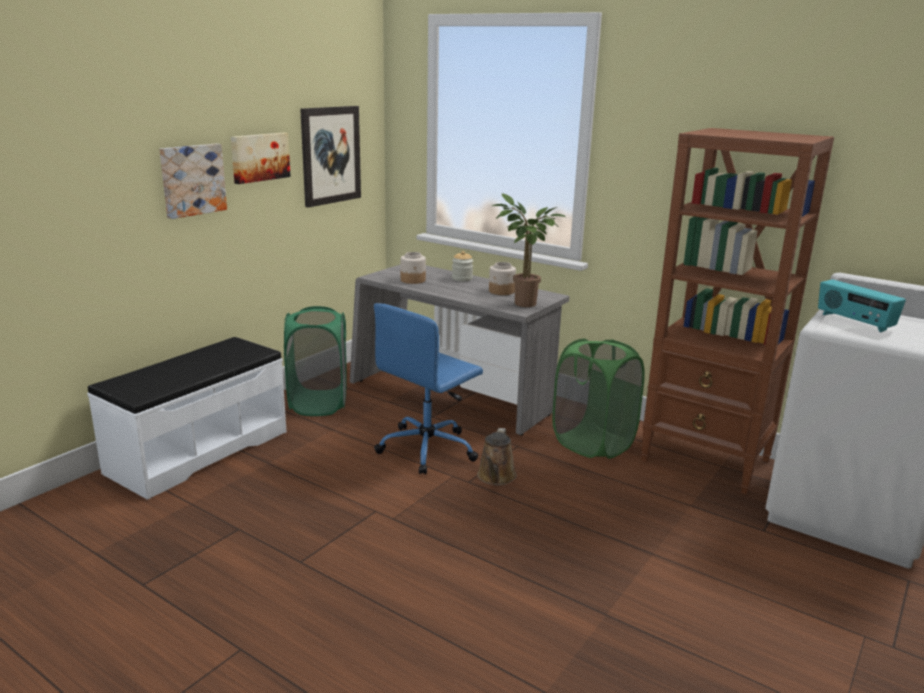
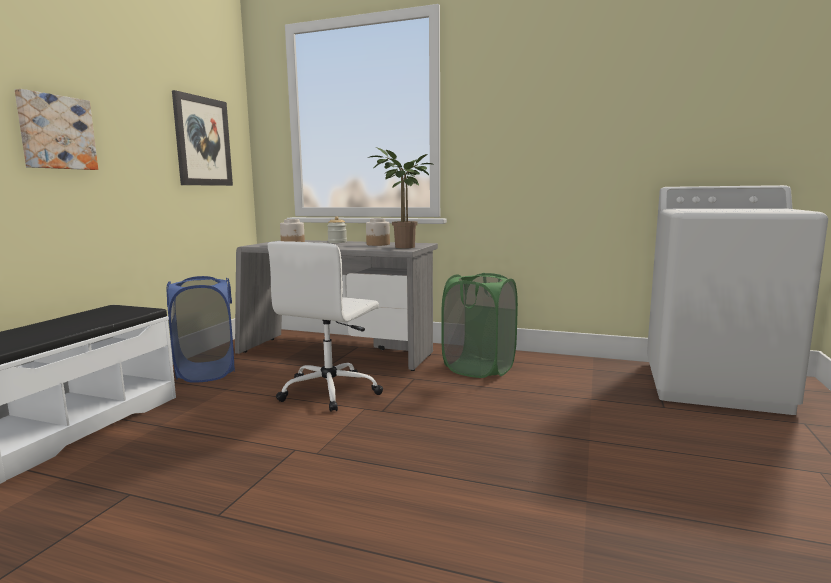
camera: 15 degrees left, 10 degrees down
(259, 157) = (132, 126): picture -> none
(318, 403) = (206, 372): green laundry basket -> blue laundry basket
(428, 448) = (330, 391): blue office chair -> white office chair
(496, 477) = (407, 403): brown watering can -> none
(706, 461) = (579, 367): brown bookcase -> none
(854, 322) = (704, 209): radio -> none

